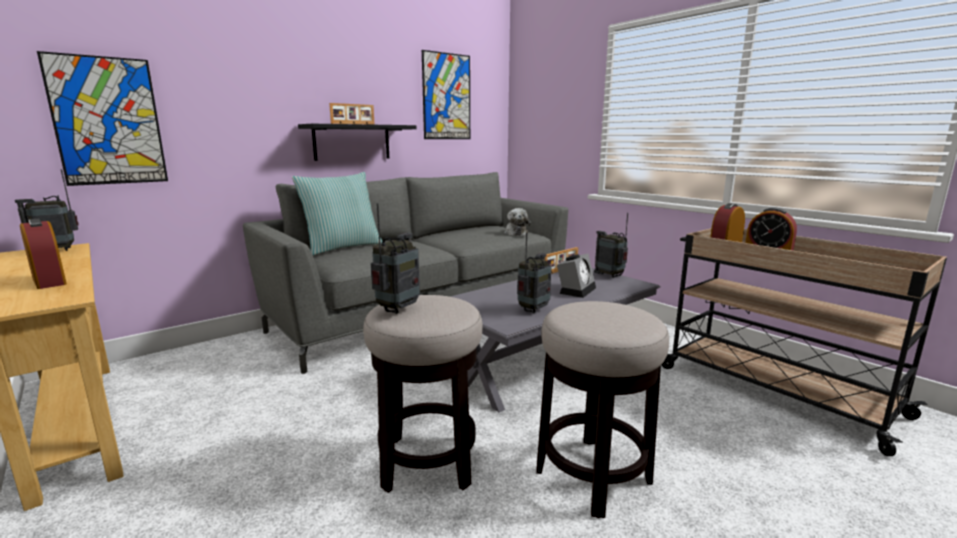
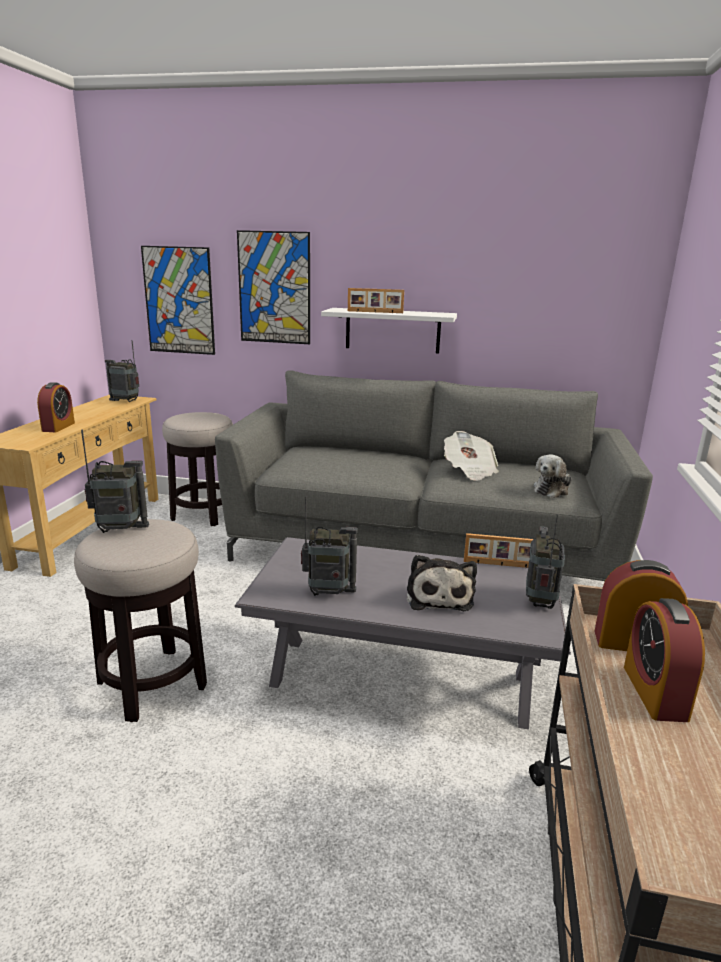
camera: 50 degrees right, 5 degrees up
(342, 247) = (329, 449): pillow -> none
(352, 142) = (392, 330): black shelf -> white shelf
(446, 97) = (542, 275): picture -> picture (274, 288)
(459, 235) = (469, 470): none -> newspaper
(576, 290) = (439, 596): alarm clock -> plush toy
(592, 475) = (207, 797): stool -> stool (203, 514)

